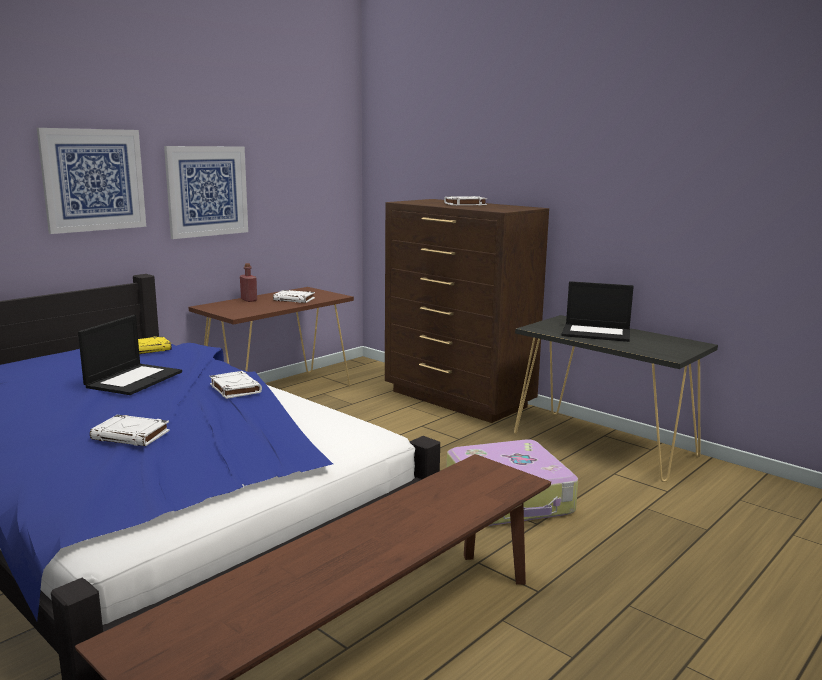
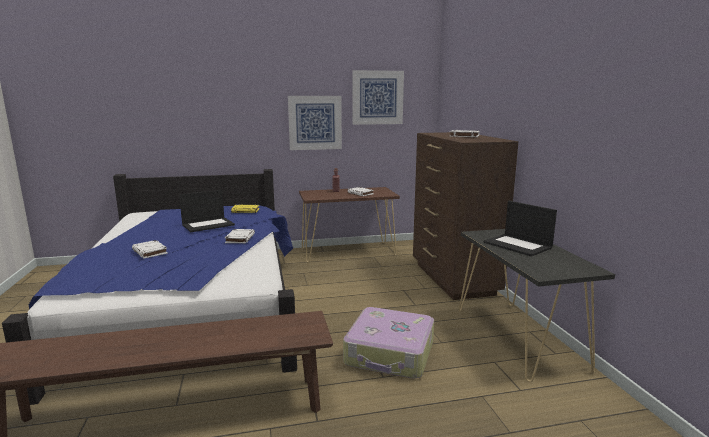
camera: 35 degrees right, 0 degrees up
(93, 180) = (244, 114): picture -> picture (377, 97)

